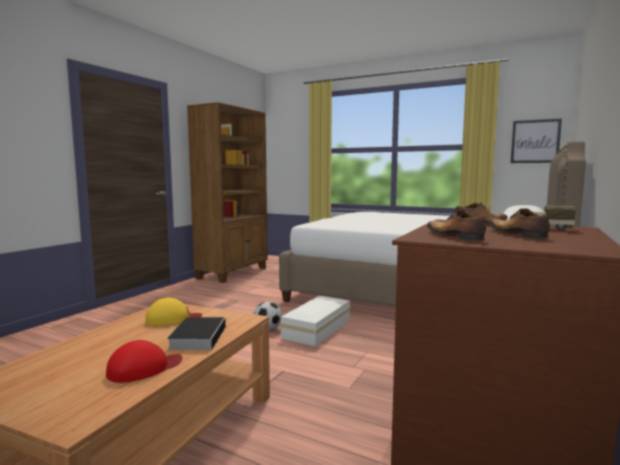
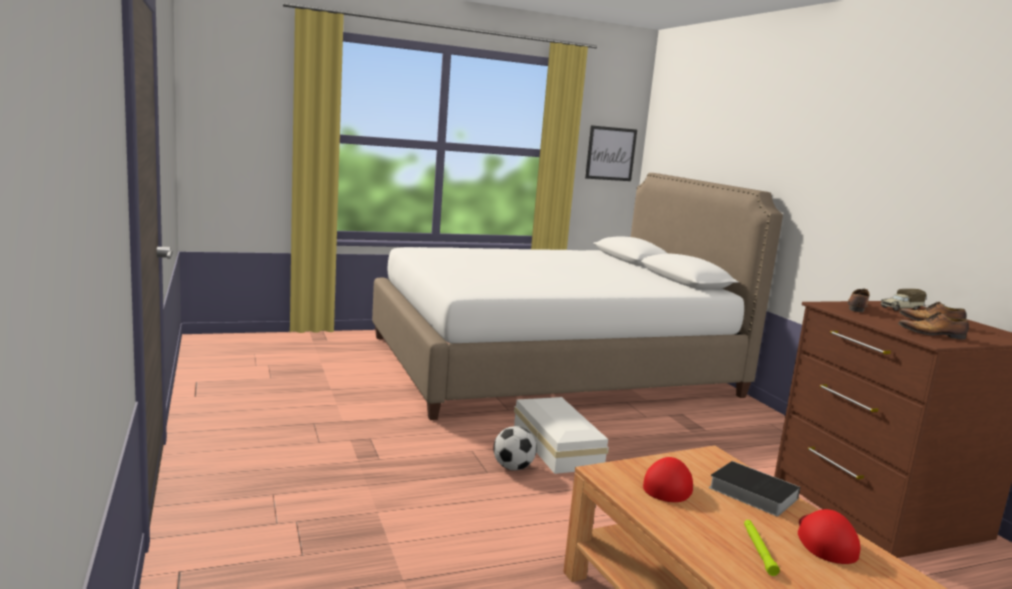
camera: 50 degrees left, 5 degrees up
(102, 353) = (758, 549): none -> green flashlight
(173, 319) = (669, 485): yellow cap -> red cap
(233, 273) = (221, 388): brown bookcase -> none

